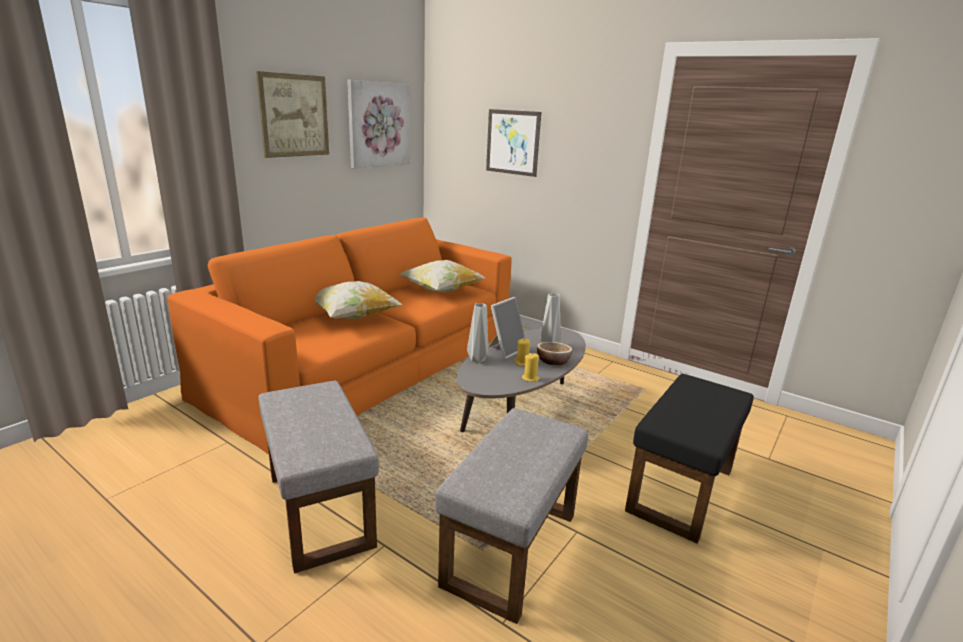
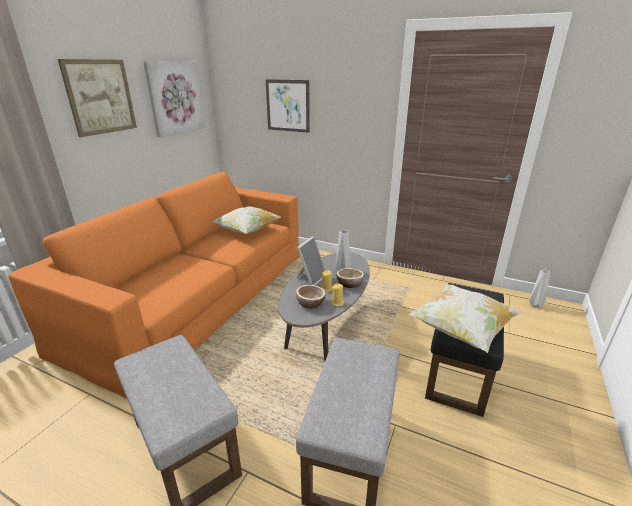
camera: 10 degrees left, 5 degrees up
(353, 317) = (181, 266): pillow -> pillow (460, 330)
(477, 360) = (291, 292): grey vase -> grey vase (535, 305)
(497, 374) = (310, 303): none -> bowl

